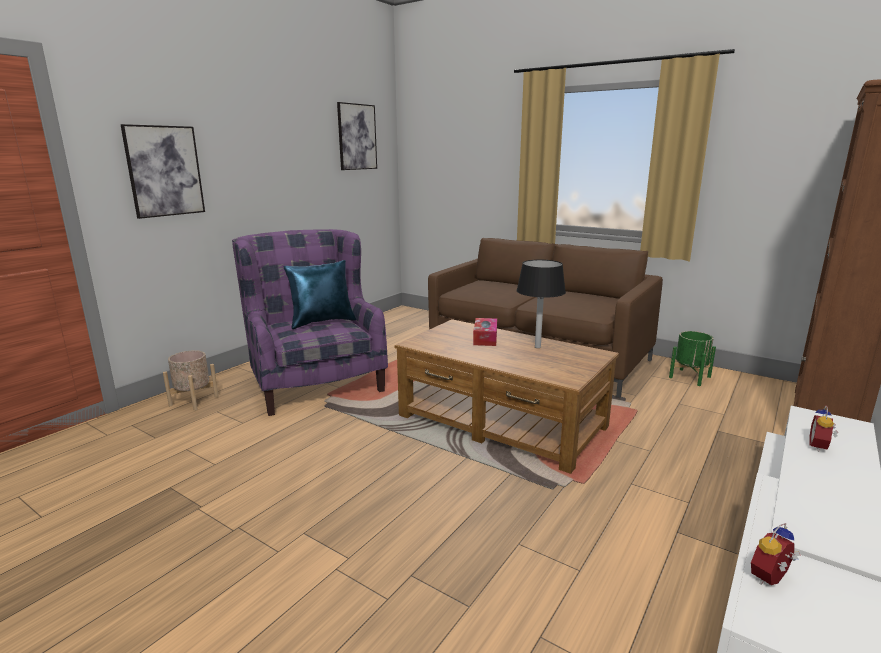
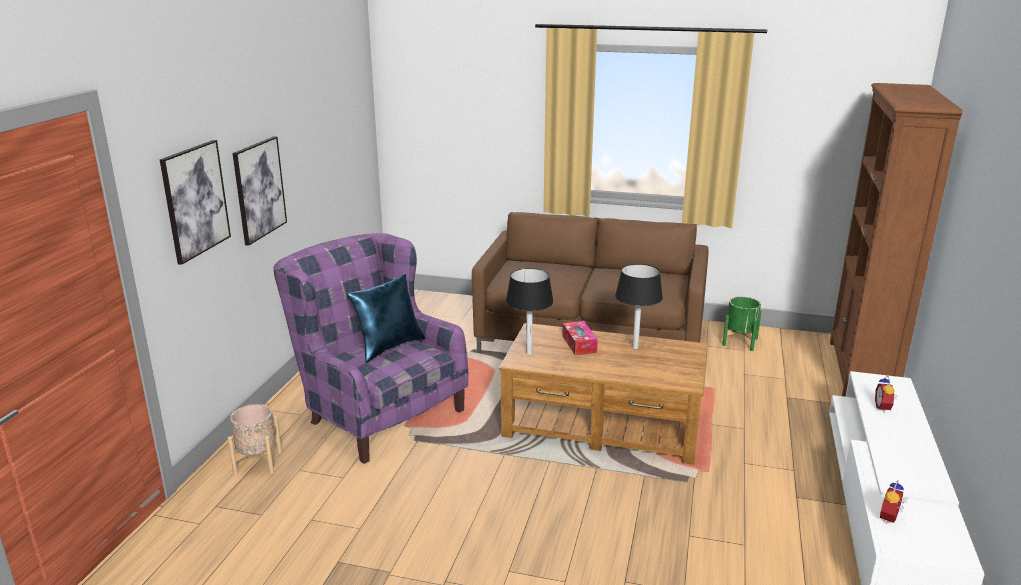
camera: 20 degrees left, 5 degrees up
(357, 137) = (342, 98): picture -> picture (259, 189)
(432, 339) = (529, 353): none -> black table lamp

